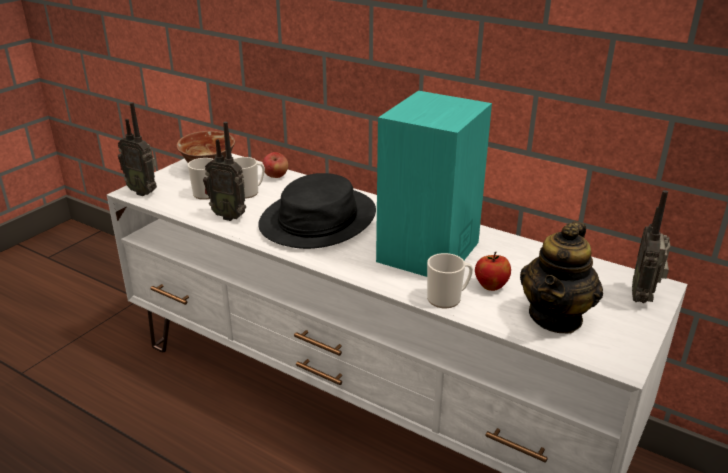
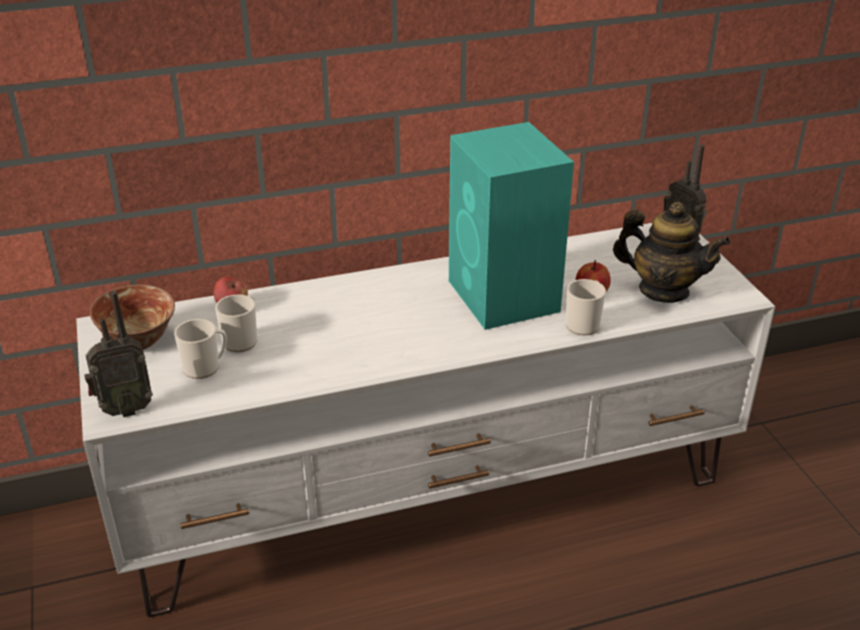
camera: 50 degrees left, 5 degrees up
(229, 216) = (277, 373): radio -> none
(318, 219) = (364, 324): black hat -> none
(556, 317) = (663, 290): teapot -> teapot turned 45 degrees counterclockwise

